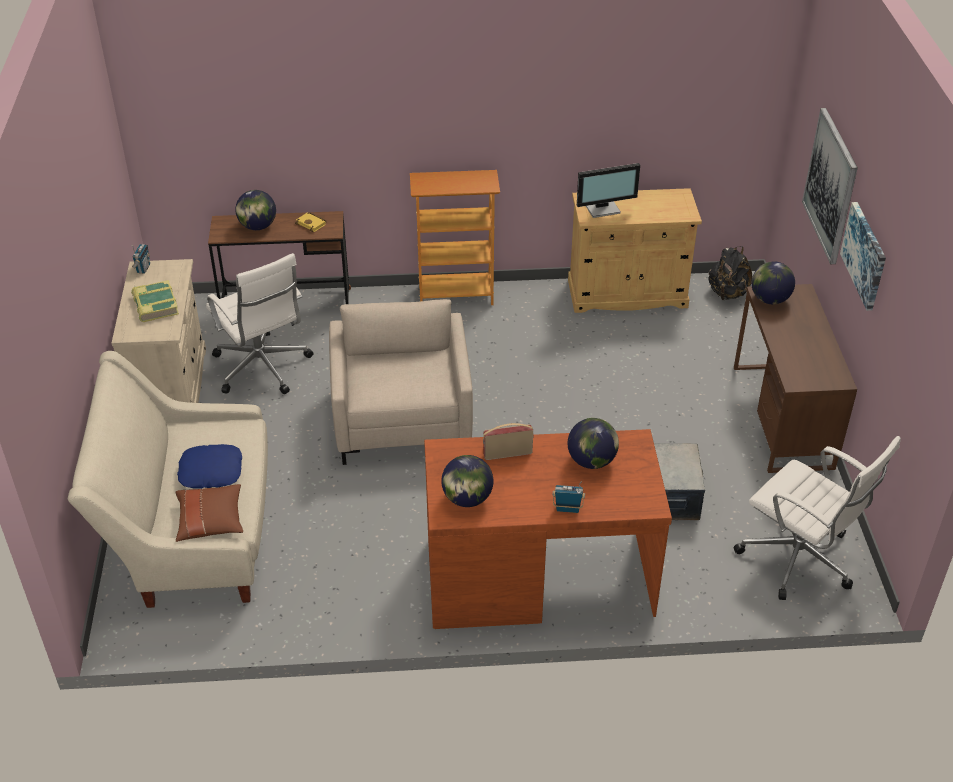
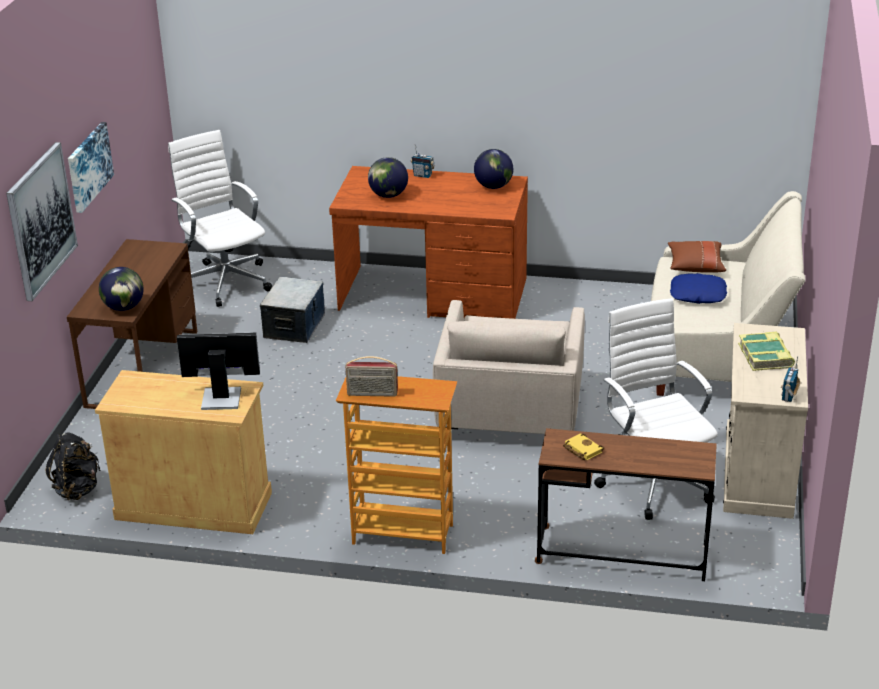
camera: 165 degrees left, 10 degrees down
(257, 226) = (652, 455): globe -> none
(507, 453) = (451, 205): radio -> radio (372, 394)

